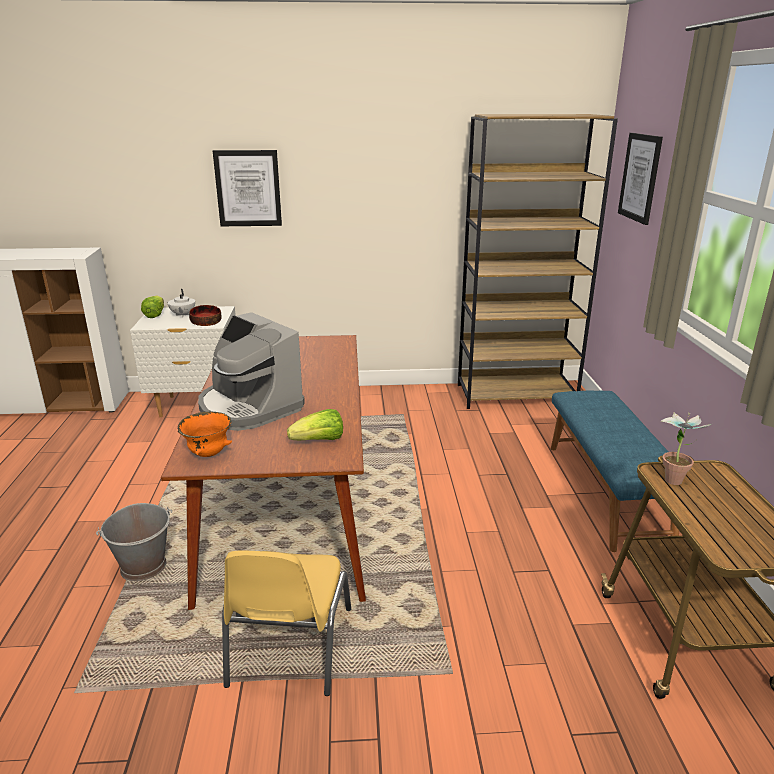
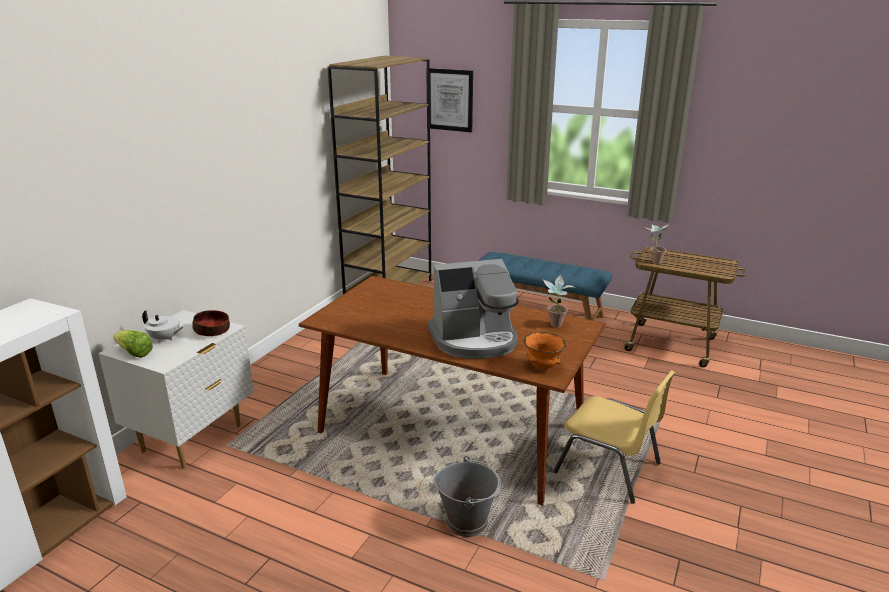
camera: 60 degrees left, 0 degrees up
(248, 188) = (177, 171): picture -> none
(319, 441) = (555, 326): lettuce -> potted plant

